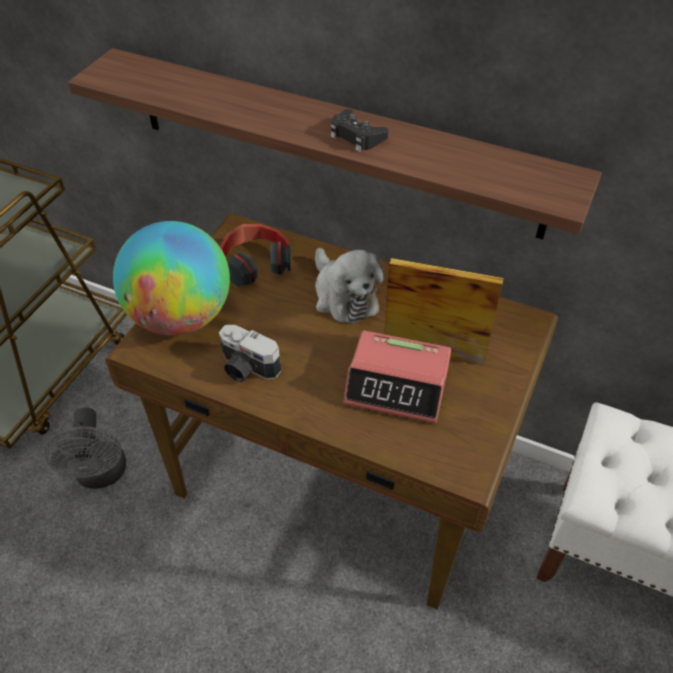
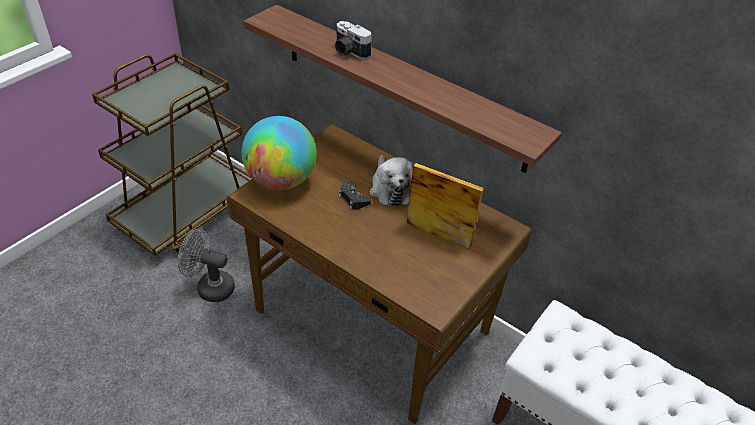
camera: 10 degrees right, 5 degrees down
(101, 475) = (210, 287): grey fan -> grey fan turned 105 degrees clockwise
(246, 368) = (313, 219): camera -> camera (349, 51)
(255, 264) = (338, 158): headphones -> none
(356, 136) = (411, 83): black game controller -> black game controller (353, 199)
(397, 385) = (407, 249): alarm clock -> none

